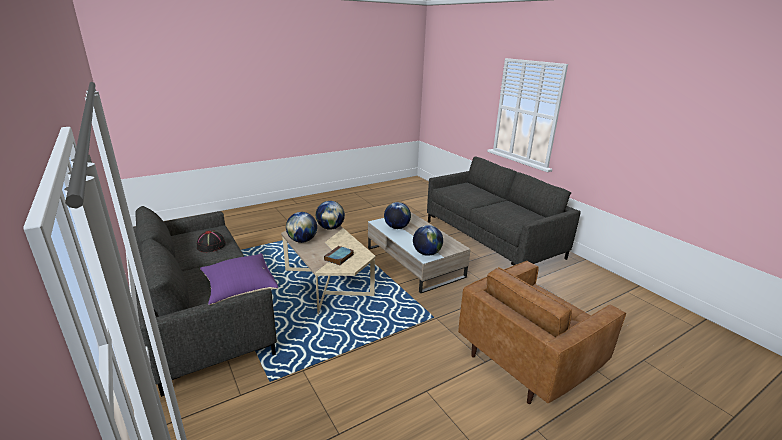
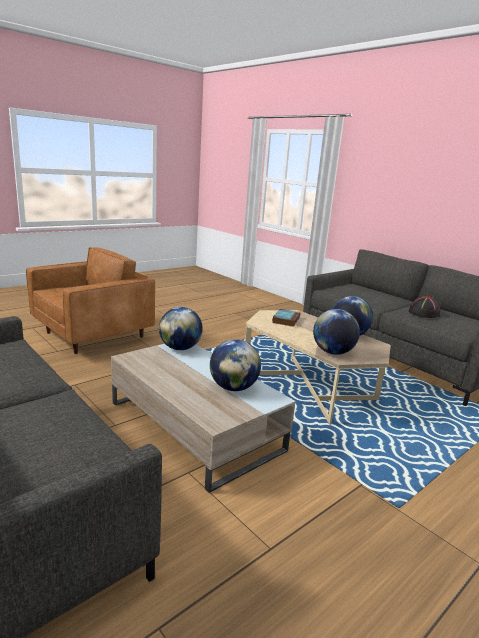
camera: 170 degrees right, 5 degrees down
(239, 289) = (339, 290): purple pillow -> none

